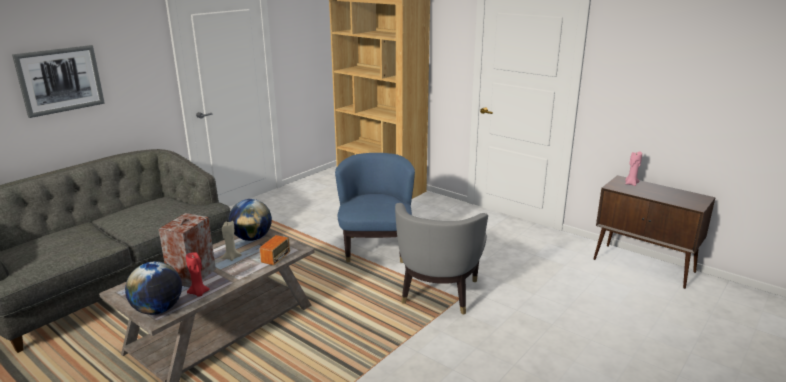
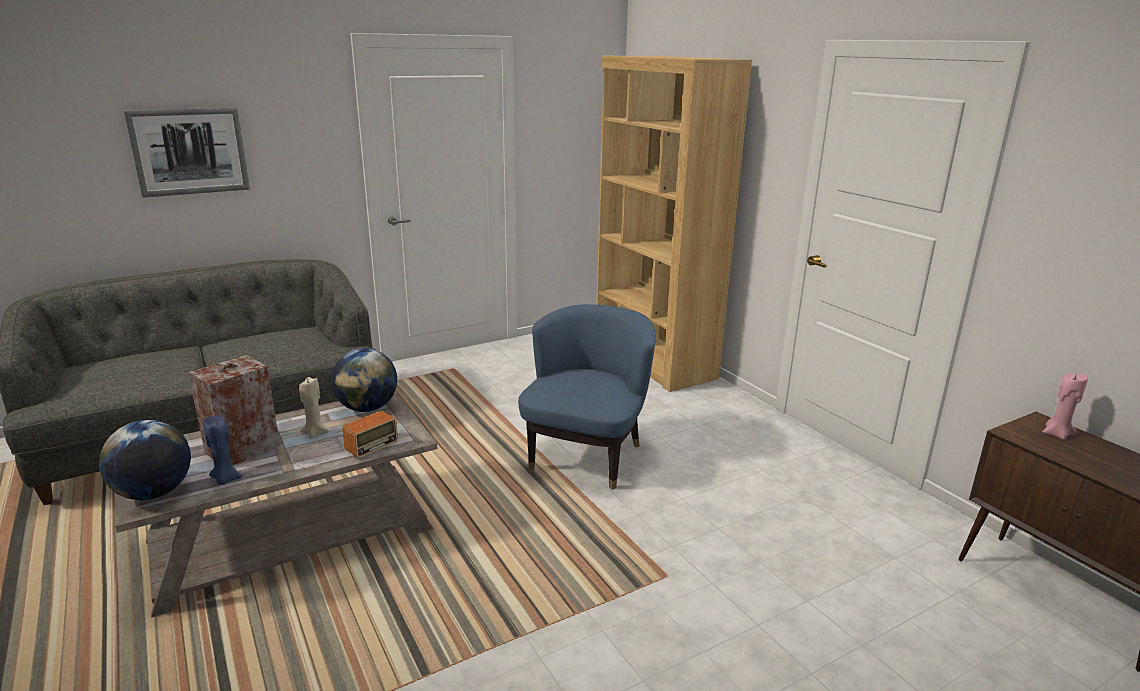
camera: 20 degrees right, 0 degrees up
(198, 293) = (225, 479): red candle -> blue candle
(439, 293) = (639, 557): grey armchair -> none

